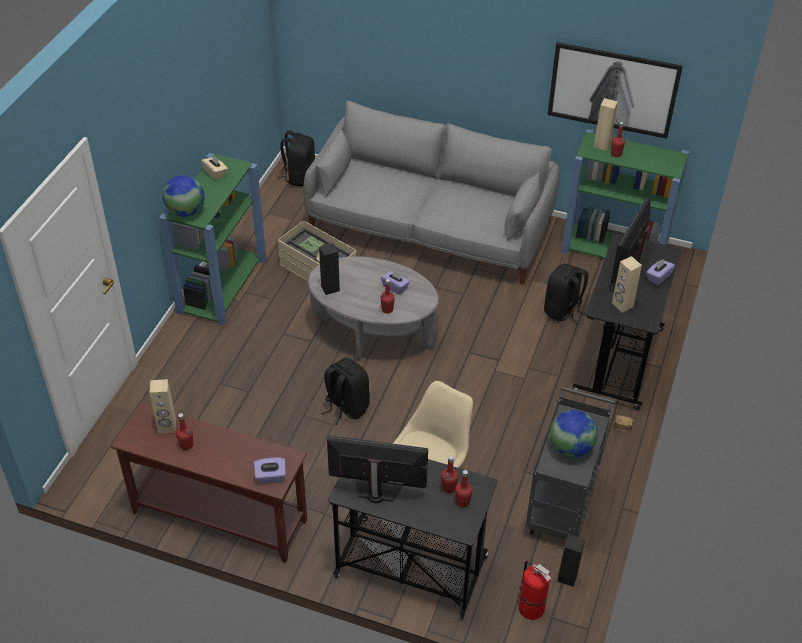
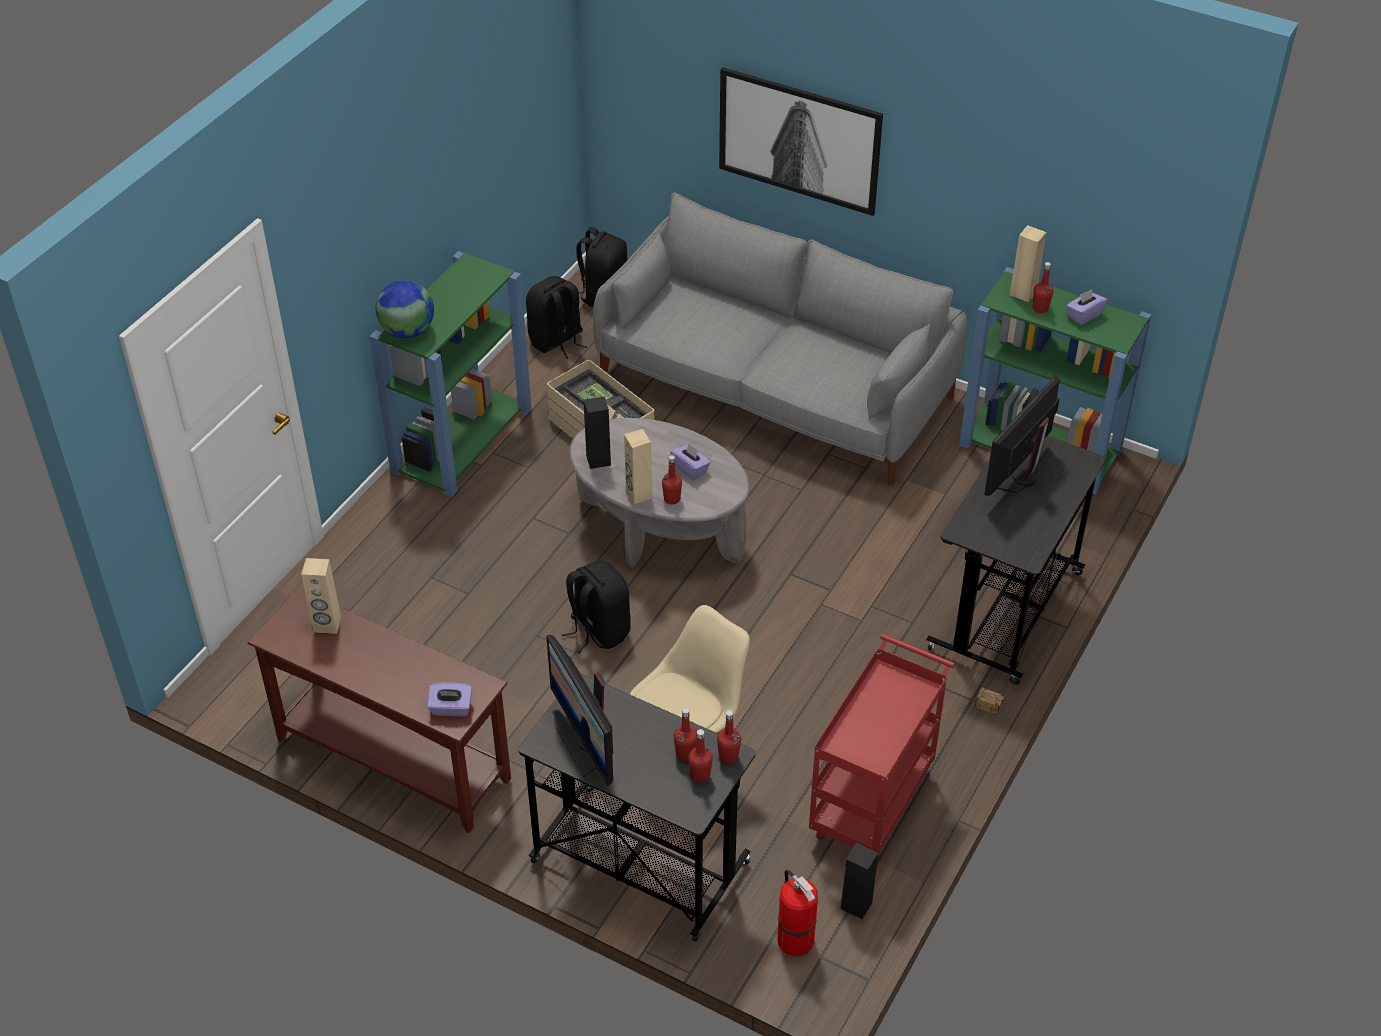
camera: 10 degrees right, 0 degrees up
(186, 445) = (347, 652): red bottle -> red bottle (728, 756)
(215, 173) = (460, 281): beige tissue box -> none
(376, 492) = (585, 746): monitor -> monitor turned 135 degrees counterclockwise
(562, 503) = (873, 802): grey cart -> red cart
(563, 311) = (942, 529): black backpack -> black backpack (556, 341)
(571, 448) = (879, 722): globe -> none
(613, 89) = (1045, 213): picture -> picture (800, 139)
(622, 305) = (997, 529): beige speaker -> beige speaker (638, 494)
(658, 277) = (1061, 495): purple tissue box -> purple tissue box (1084, 315)

